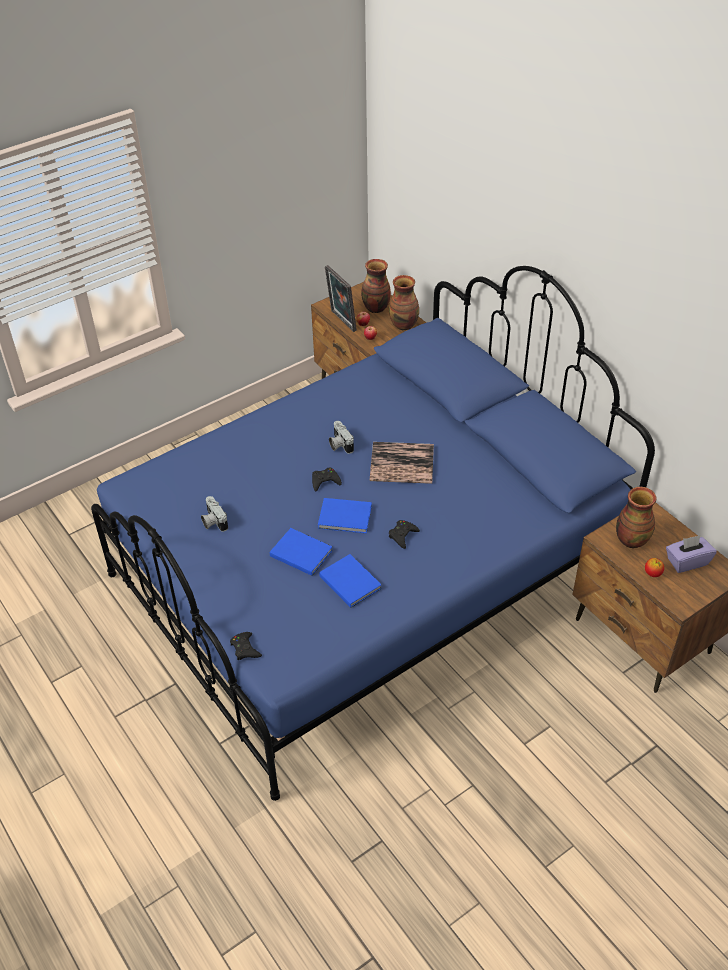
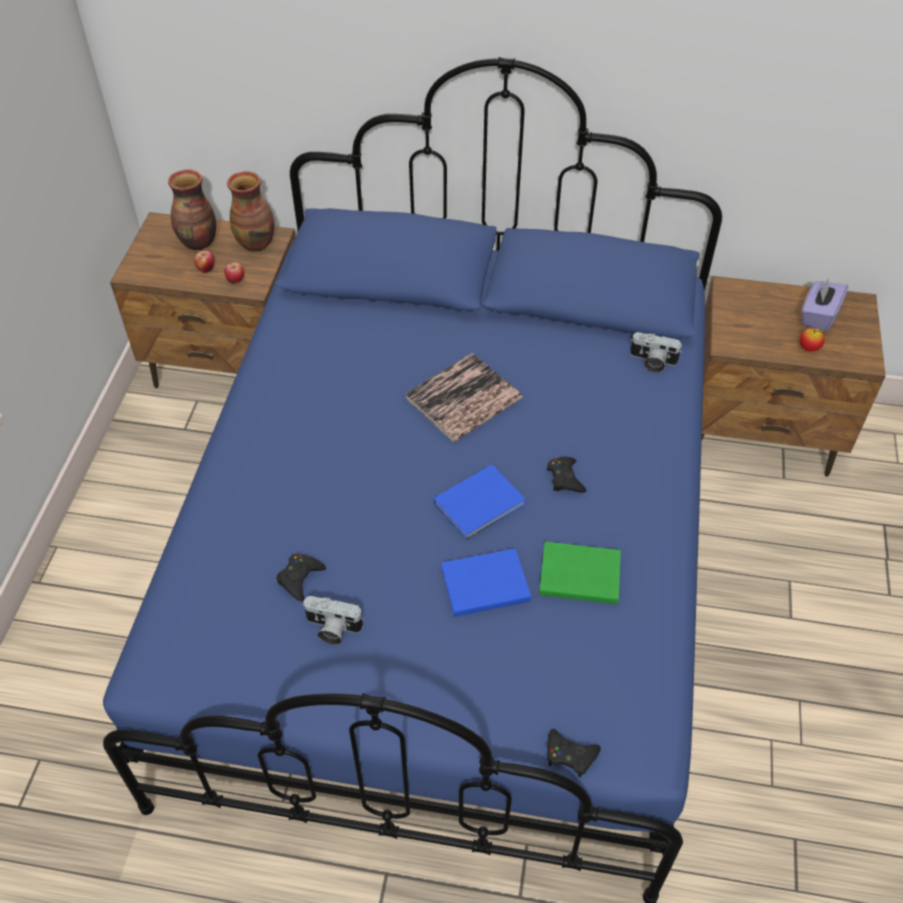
camera: 45 degrees left, 5 degrees up
(325, 481) = (404, 478): black game controller -> black game controller (300, 578)
(339, 444) = (366, 423): camera -> camera (652, 362)
(341, 321) = (175, 281): picture frame -> none
(350, 581) = (577, 573): blue book -> green book
(631, 539) = (751, 327): vase -> none

